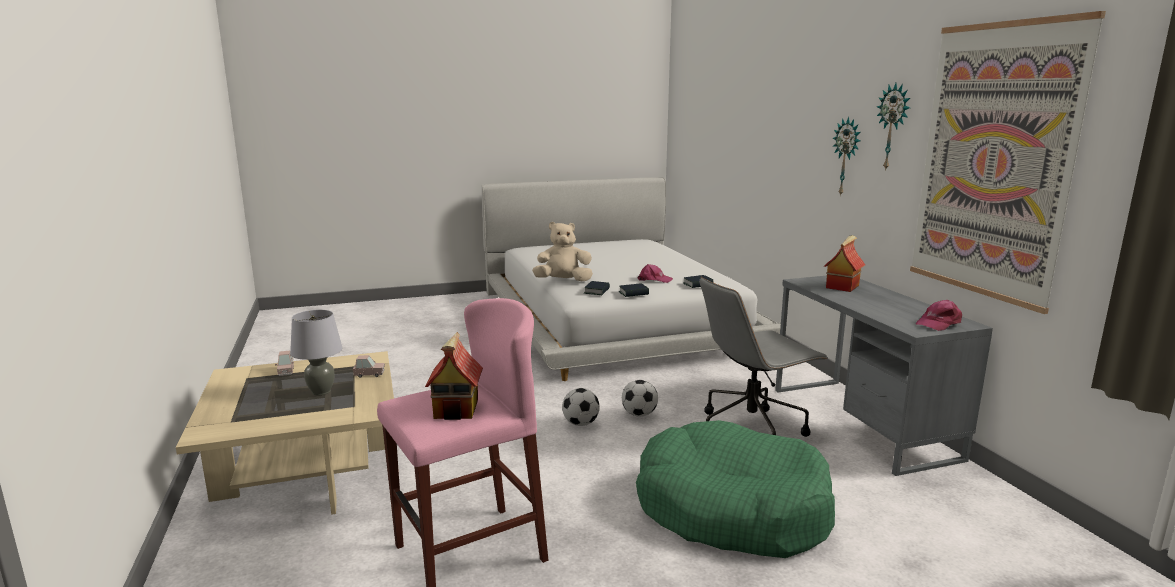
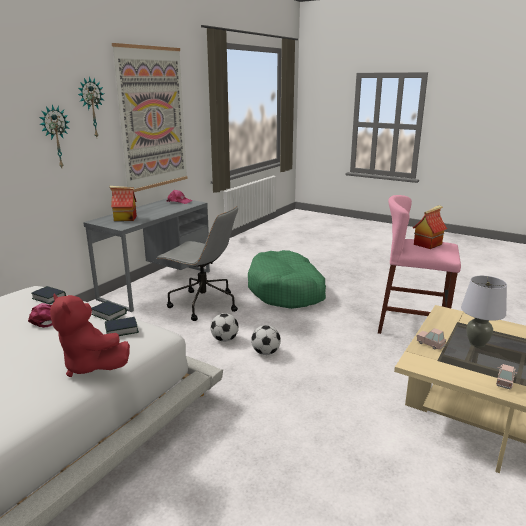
camera: 130 degrees left, 5 degrees up
(563, 281) = (91, 365): beige plush toy -> red plush toy

